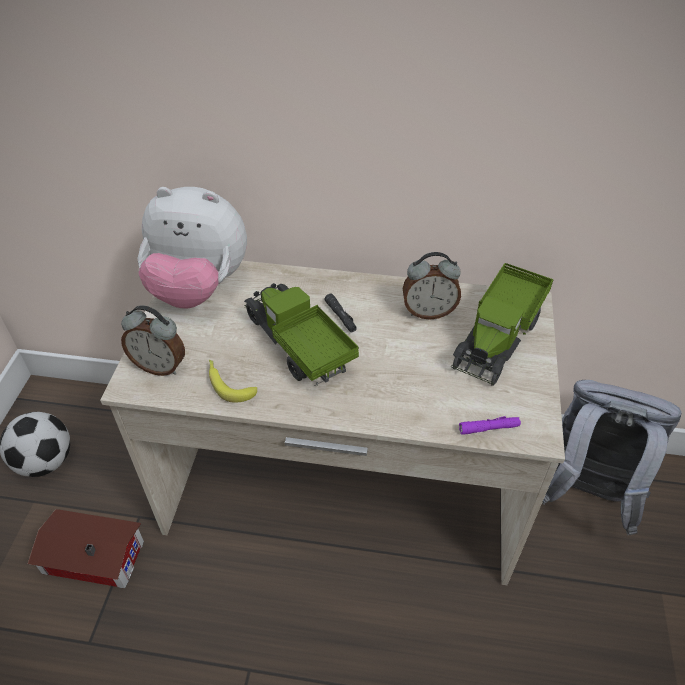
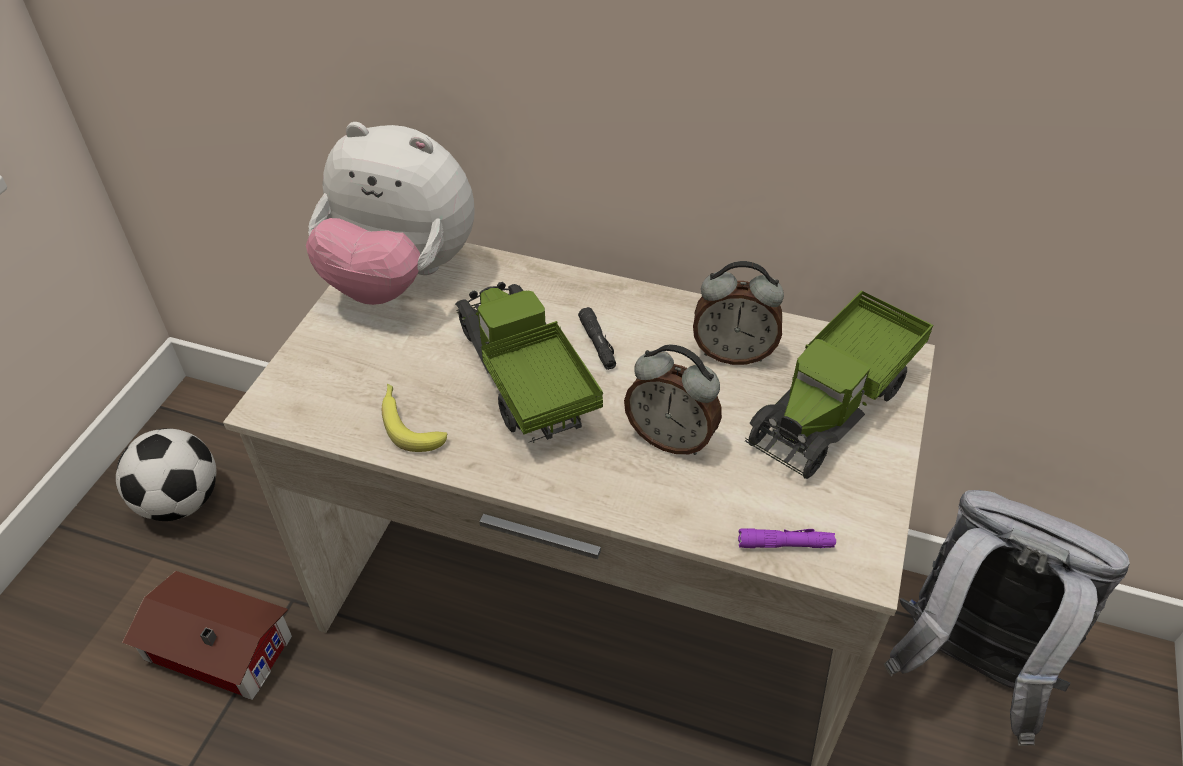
camera: 10 degrees right, 0 degrees up
(160, 366) = (318, 384): alarm clock -> alarm clock (671, 438)

